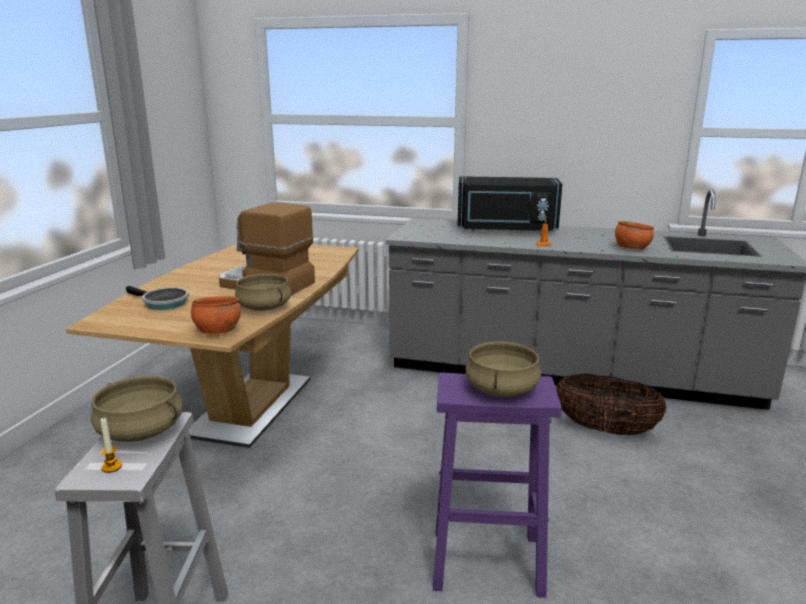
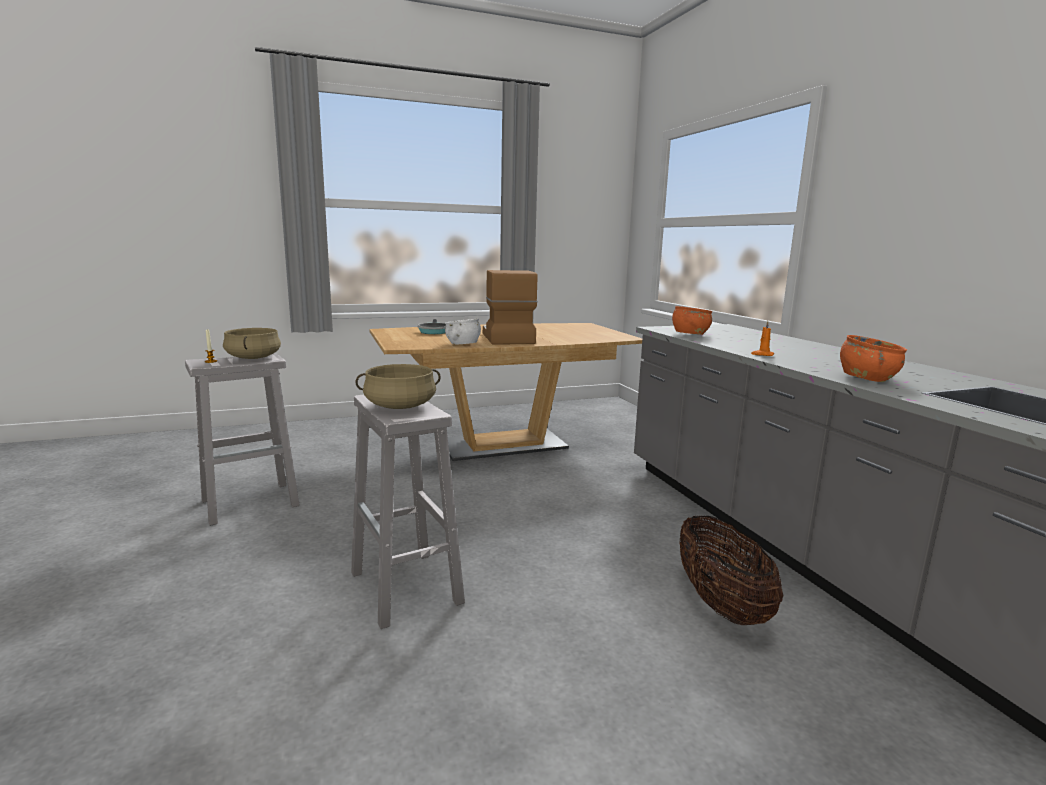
camera: 55 degrees right, 5 degrees down
(218, 330) = (406, 344): orange bowl -> orange bowl (690, 334)
(264, 307) = (463, 344): beige cooking pot -> white bowl
(489, 562) = (406, 588): purple stool -> white stool
(506, 230) = (780, 343): black microwave -> none

